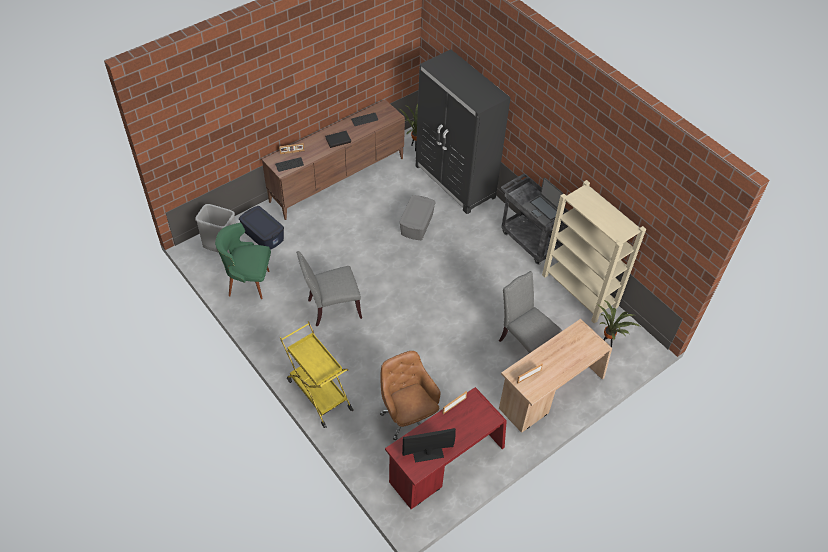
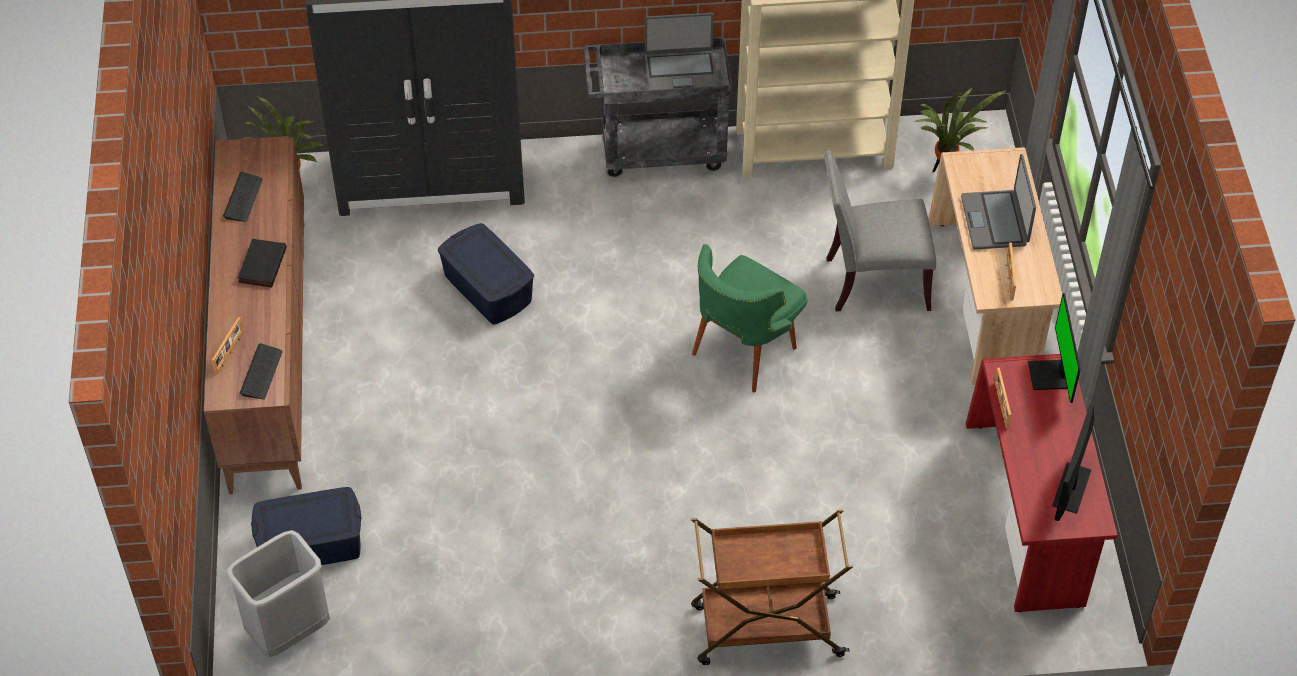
camera: 55 degrees left, 0 degrees up
(249, 283) = (419, 623): green chair -> green chair (744, 351)
(319, 394) = (766, 630): yellow cart -> brown cart
(331, 308) = (584, 517): grey chair -> none
(408, 417) = (904, 520): brown office chair -> none
(416, 224) = (487, 289): grey storage box -> blue storage box
(485, 417) = (1050, 376): none -> monitor
(557, 356) = (995, 221): none -> laptop

